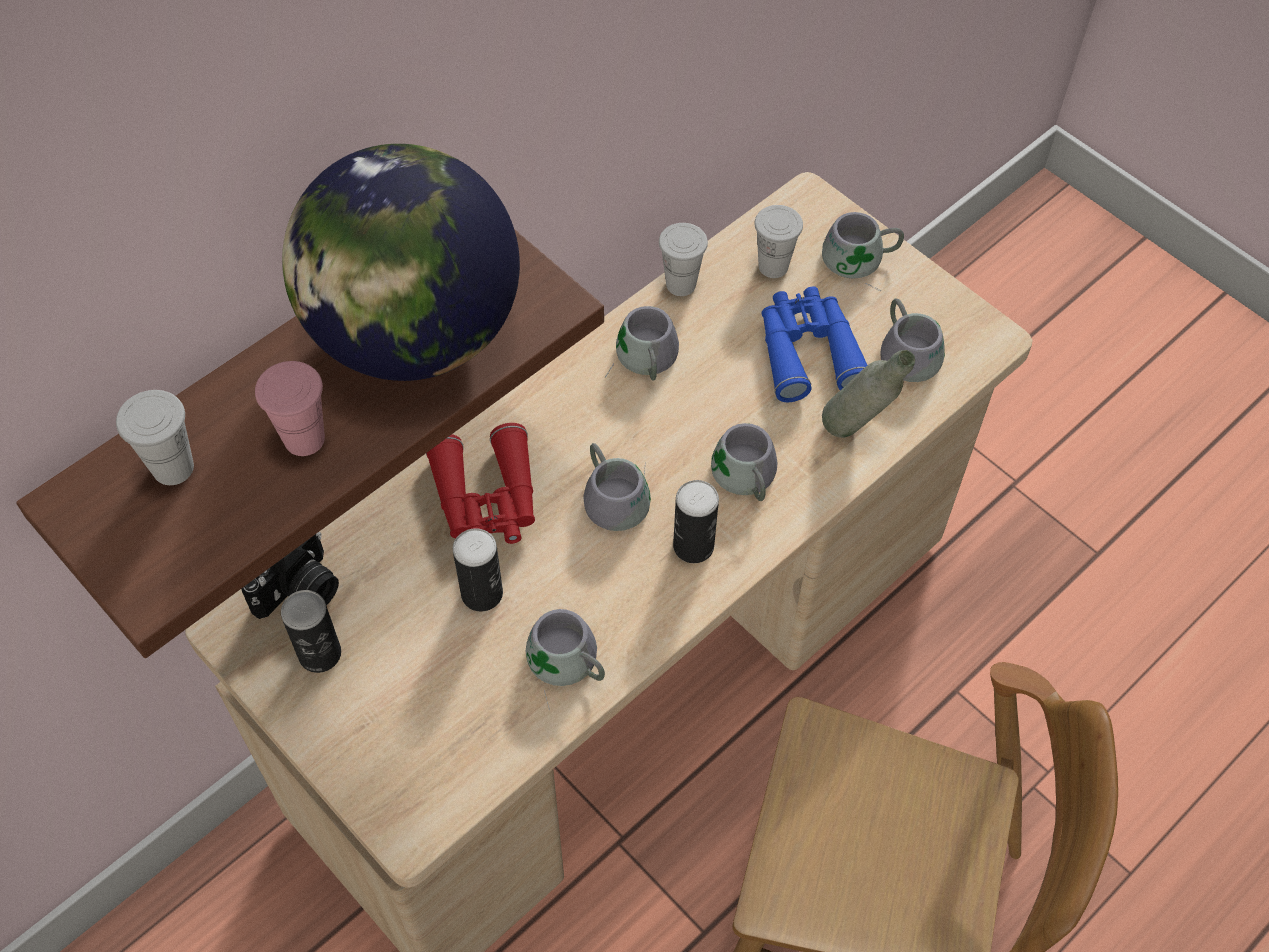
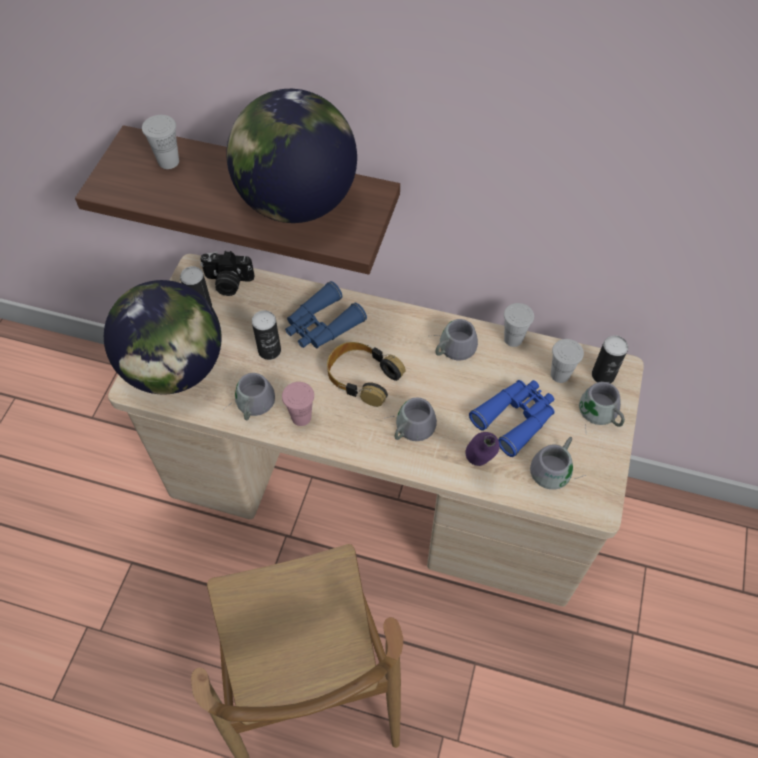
camera: 60 degrees right, 0 degrees up
(304, 439) = (211, 195): pink cup -> pink cup (301, 417)
(419, 747) = (175, 369): none -> globe
(487, 500) = (322, 325): red binoculars -> blue binoculars
(619, 494) = (362, 377): grey mug -> headphones
(693, 546) = (353, 425): can -> can (603, 375)
(856, 433) = (478, 467): grey bottle -> purple bottle

